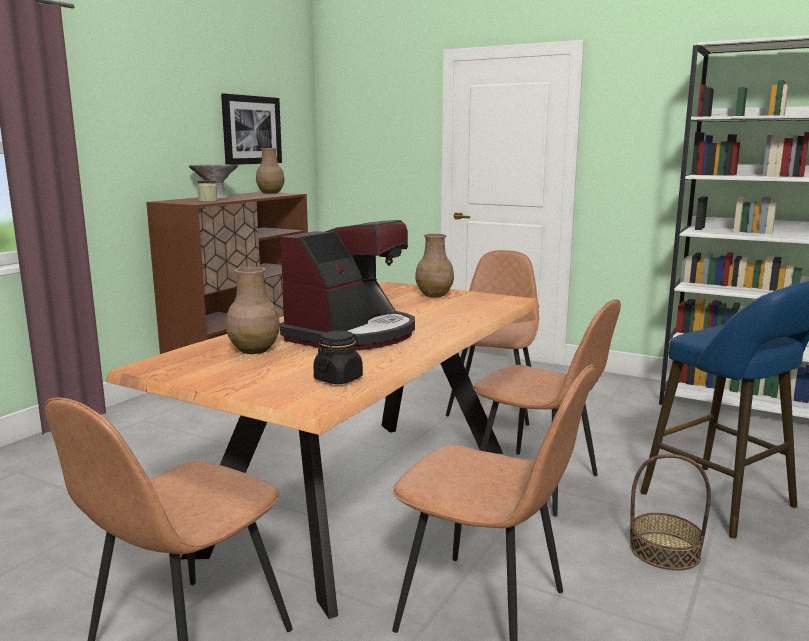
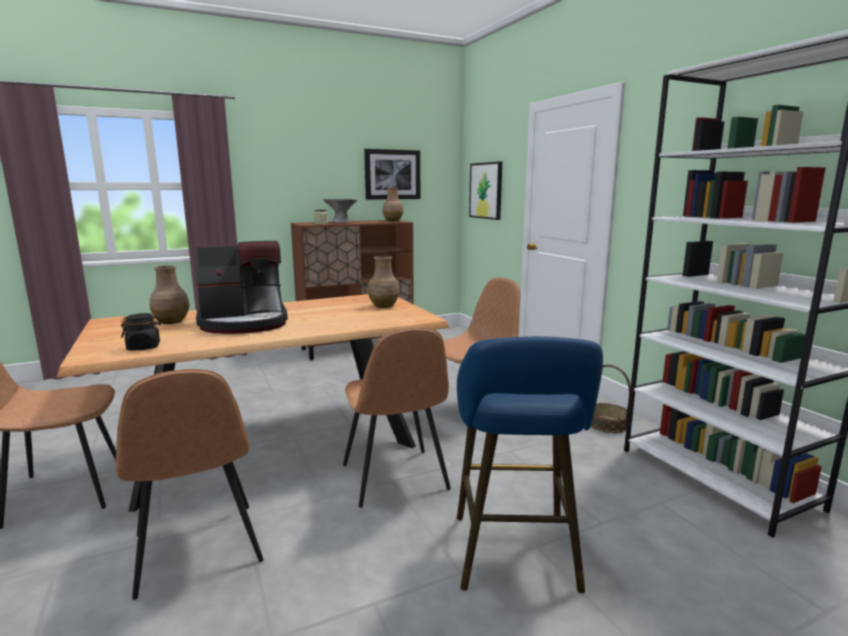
camera: 35 degrees right, 0 degrees up
(368, 151) = (486, 190): none -> picture
(665, 550) = (386, 570): basket -> basket (607, 424)

